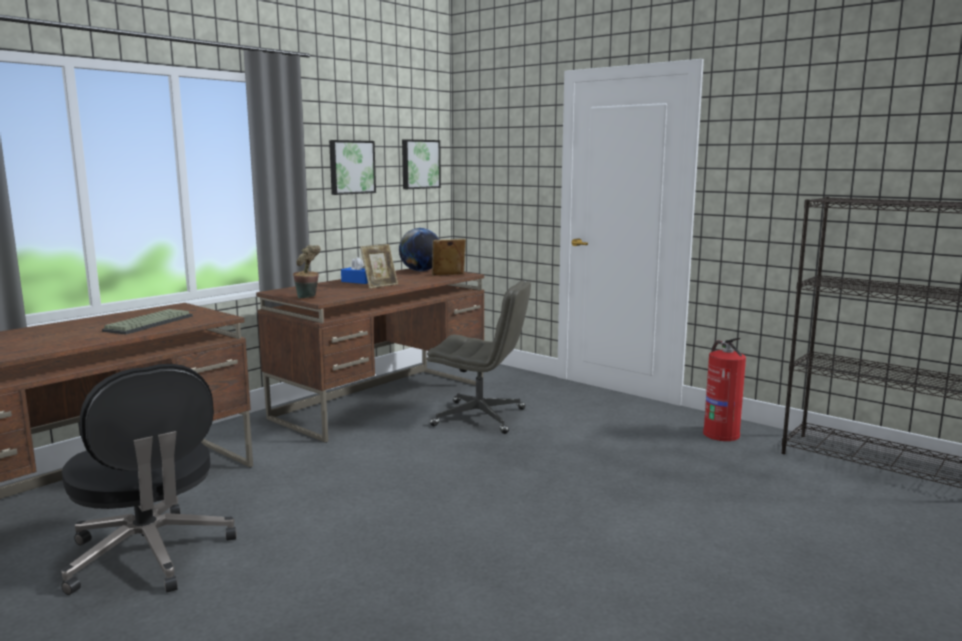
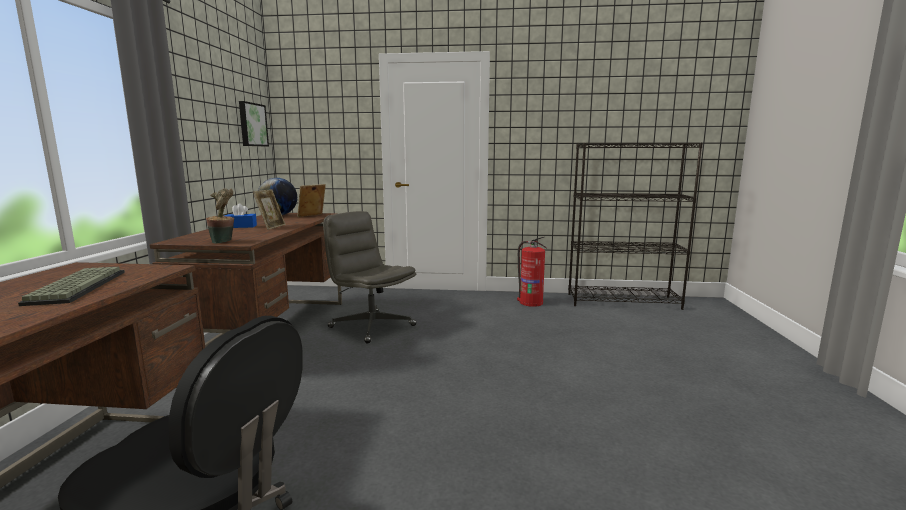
camera: 35 degrees left, 0 degrees up
(351, 167) = (204, 121): picture -> none
(480, 417) = (371, 326): grey office chair -> grey office chair turned 120 degrees counterclockwise

